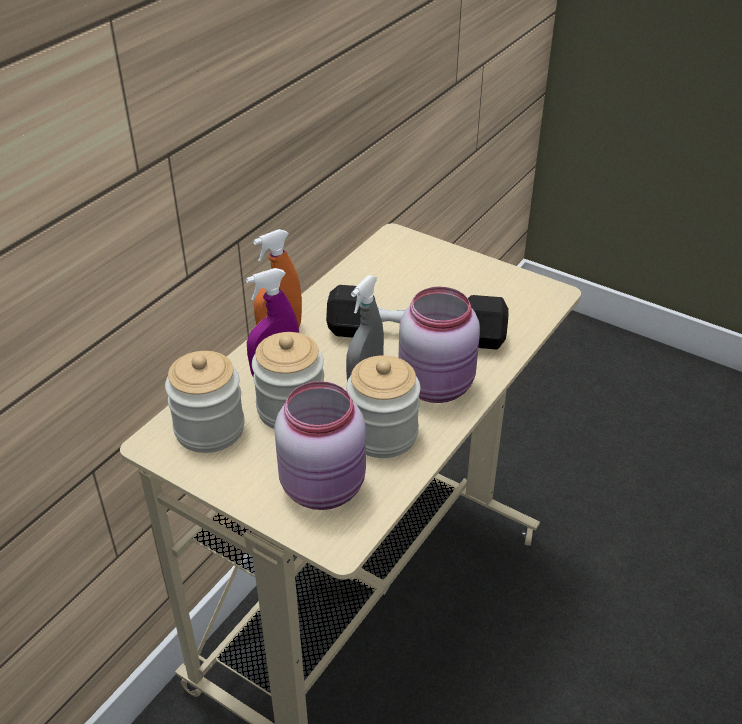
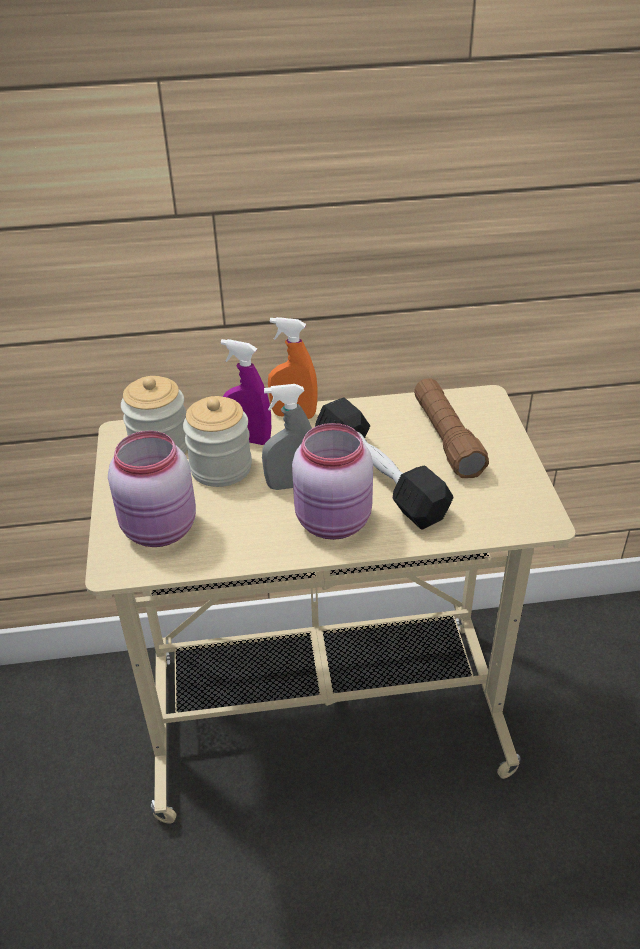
camera: 50 degrees right, 0 degrees up
(382, 434) = (245, 525): jar -> none
(415, 280) = (446, 439): none -> brown flashlight

